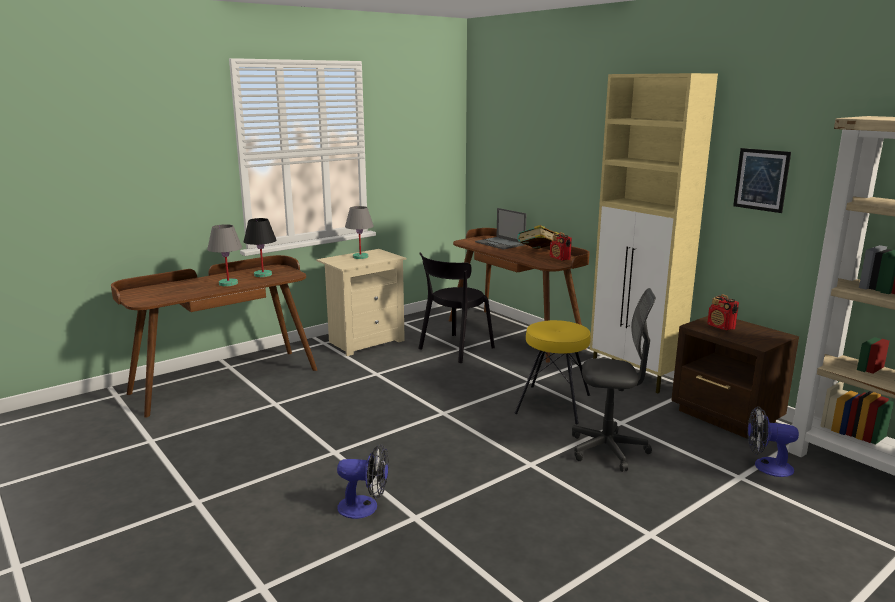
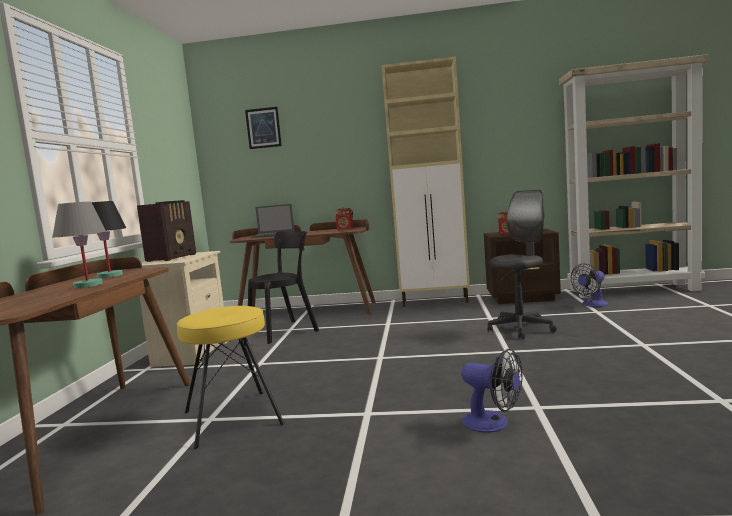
camera: 45 degrees left, 10 degrees down
(360, 257) = (173, 257): grey table lamp -> radio
(365, 507) = (493, 424): fan -> fan turned 75 degrees clockwise
(454, 349) = (286, 331): black chair -> black chair turned 120 degrees counterclockwise
(537, 252) = (318, 231): book -> none
(554, 404) = (433, 326): yellow stool -> yellow stool (233, 417)
(761, 180) = (496, 132): picture -> picture (263, 128)

